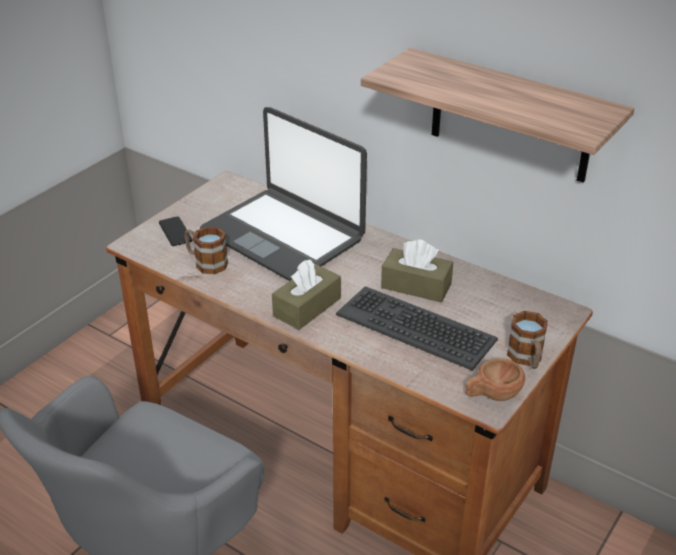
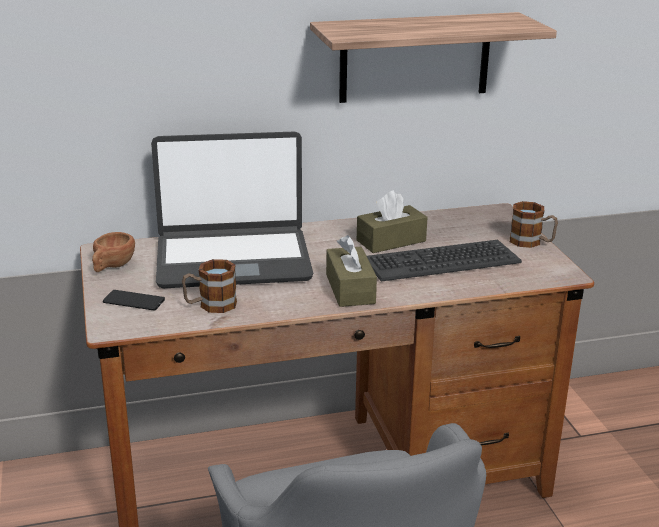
camera: 50 degrees left, 10 degrees down
(492, 395) = (555, 269): brown cup -> brown cup (112, 267)

